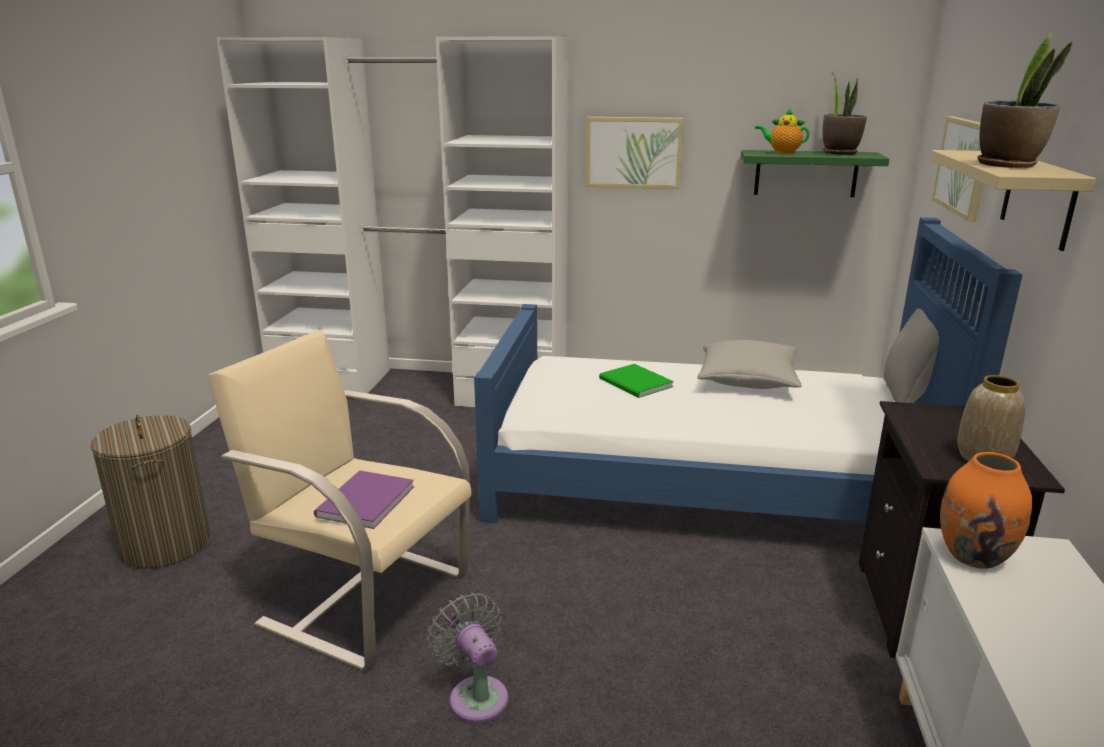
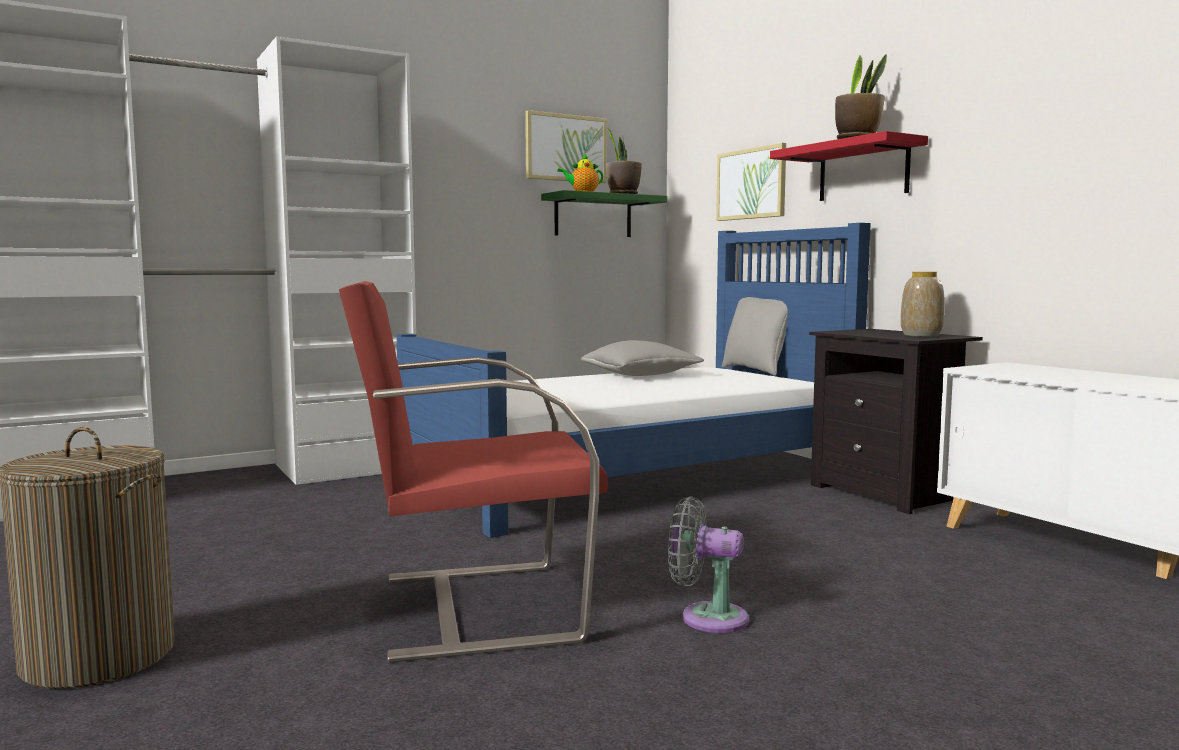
camera: 40 degrees left, 15 degrees down
(362, 502) = (511, 449): purple book -> none
(364, 597) = (475, 607): beige armchair -> red armchair
(633, 152) = (446, 193): picture -> picture (565, 148)
(635, 384) = (561, 385): green book -> none
(974, 555) = (991, 369): orange vase -> none
(1038, 198) = (863, 171): beige shelf -> red shelf

